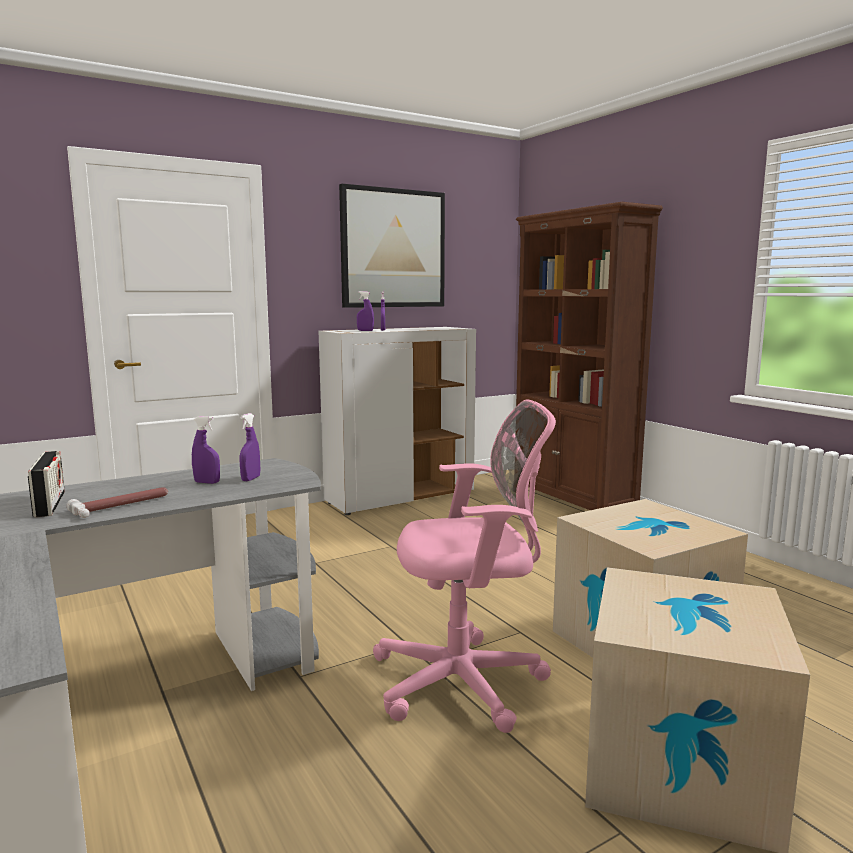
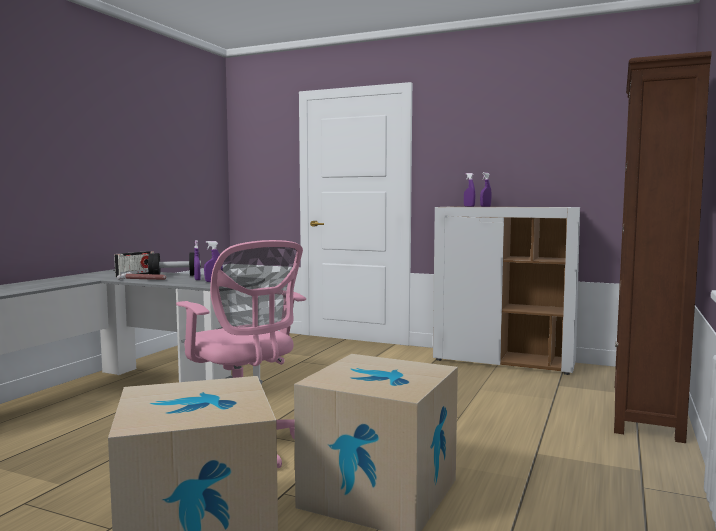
camera: 55 degrees right, 5 degrees down
(129, 487) = (175, 276): none -> black dumbbell
(393, 249) = (525, 135): picture -> none

